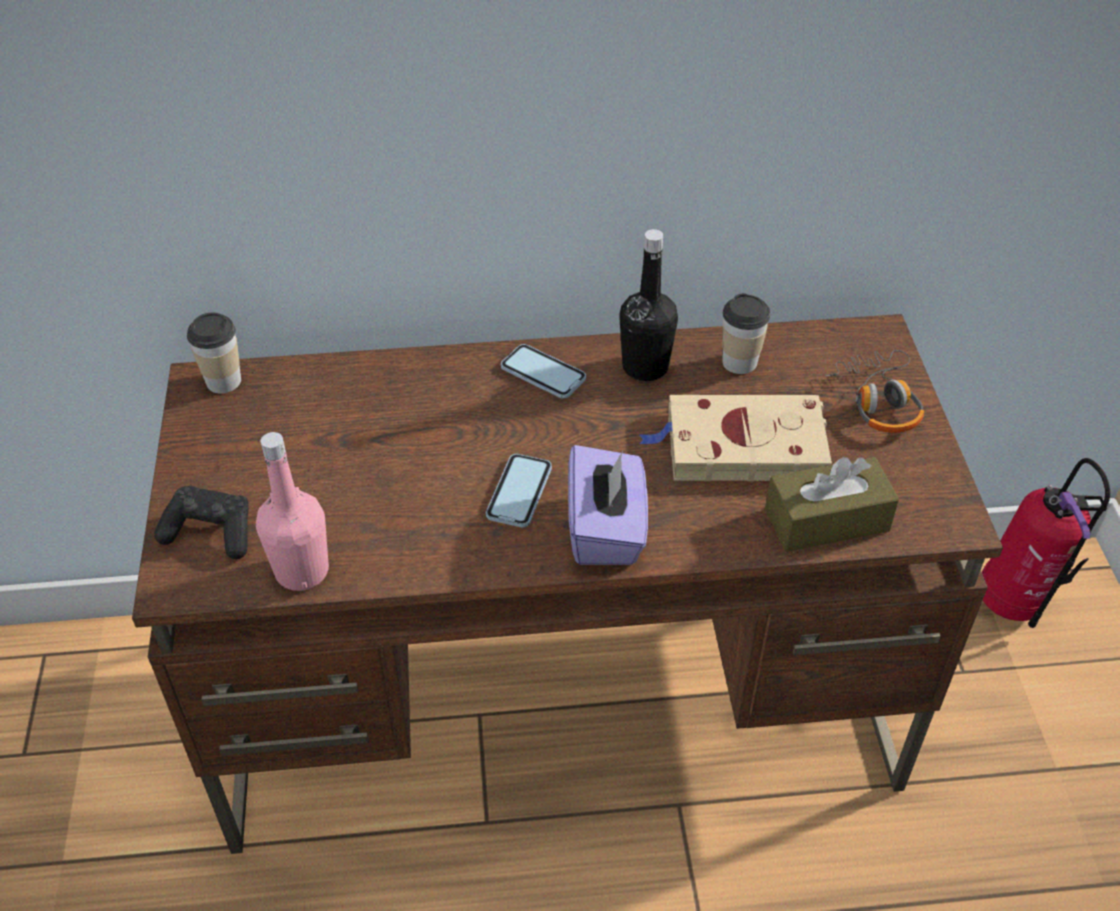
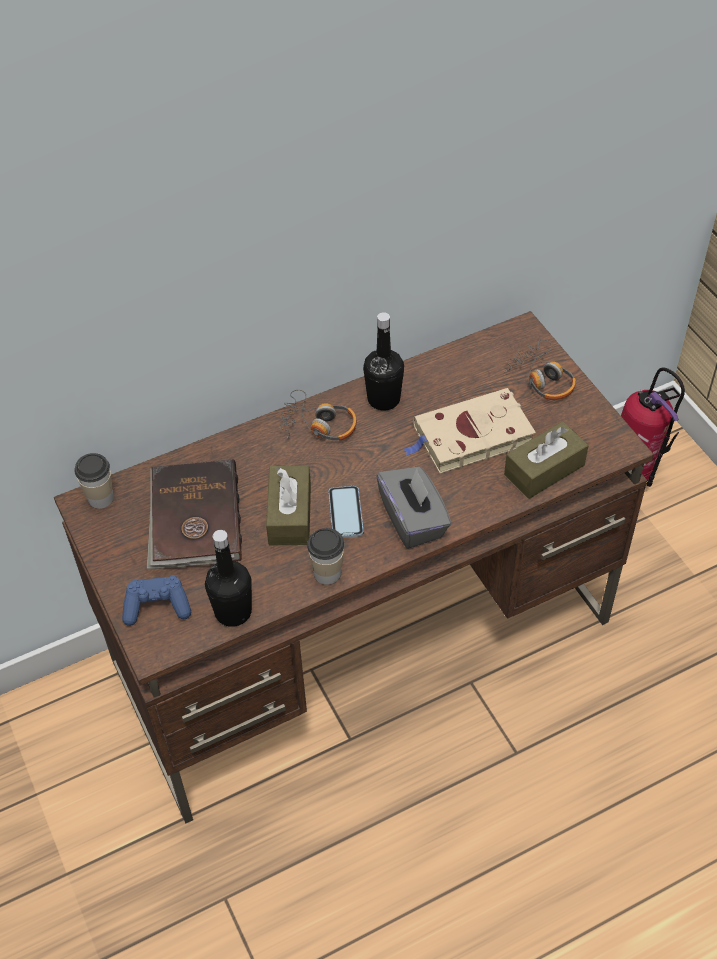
camera: 20 degrees left, 5 degrees up
(211, 532) = (157, 606): black game controller -> blue game controller
(302, 571) = (233, 612): pink bottle -> black bottle
(321, 439) = (194, 519): none -> brown book
(445, 472) = (290, 515): none -> brown tissue box
(543, 373) = (318, 425): phone -> headphones
(606, 530) = (413, 520): purple tissue box -> grey tissue box
(739, 362) = (443, 377): cup -> cup (327, 573)

